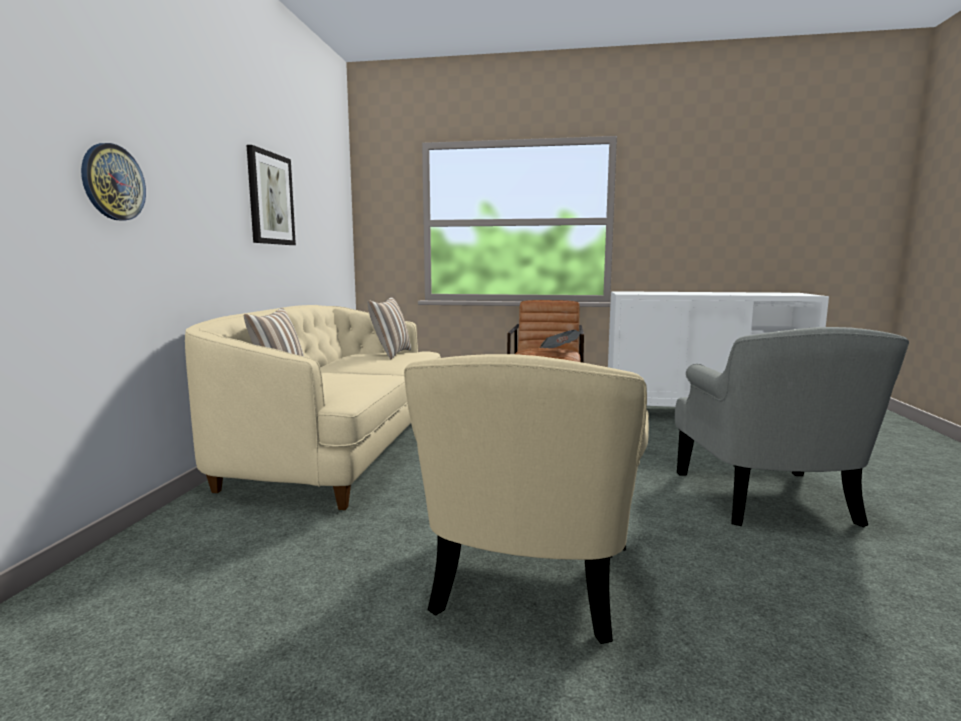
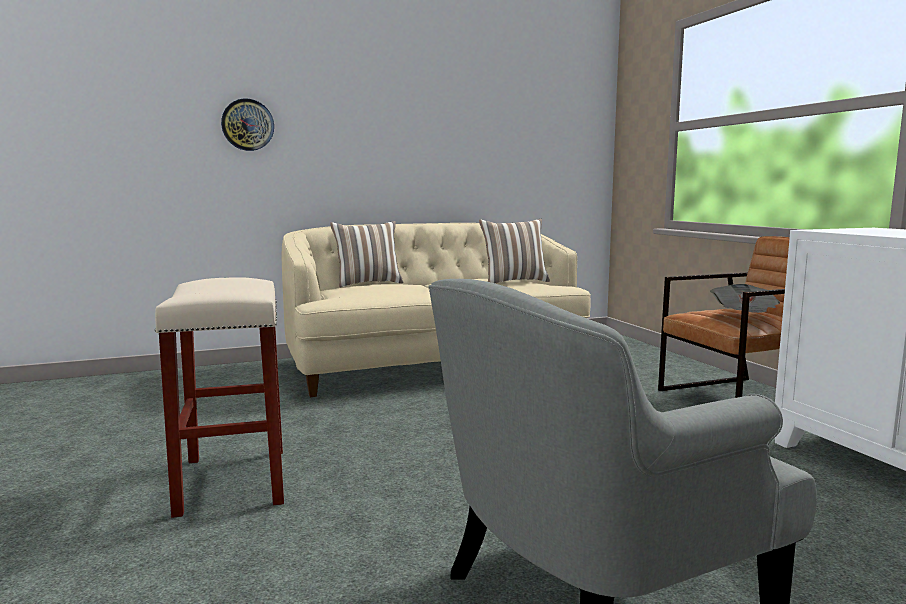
camera: 60 degrees right, 0 degrees up
(270, 199) = (440, 120): picture -> none
(530, 578) = (232, 480): beige armchair -> beige stool

